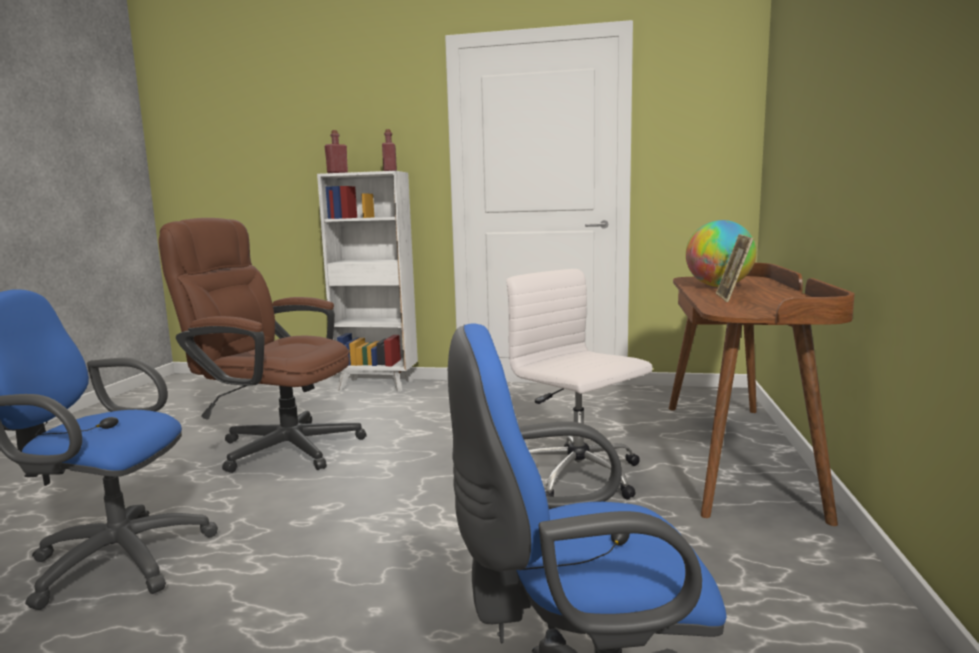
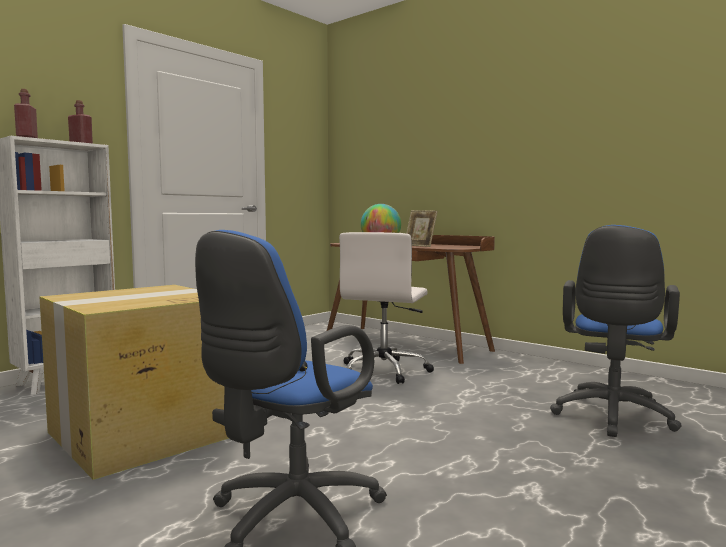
camera: 60 degrees left, 5 degrees down
(277, 446) = (141, 434): brown office chair -> cardboard box
(580, 478) = (384, 370): white office chair -> white office chair turned 60 degrees counterclockwise

